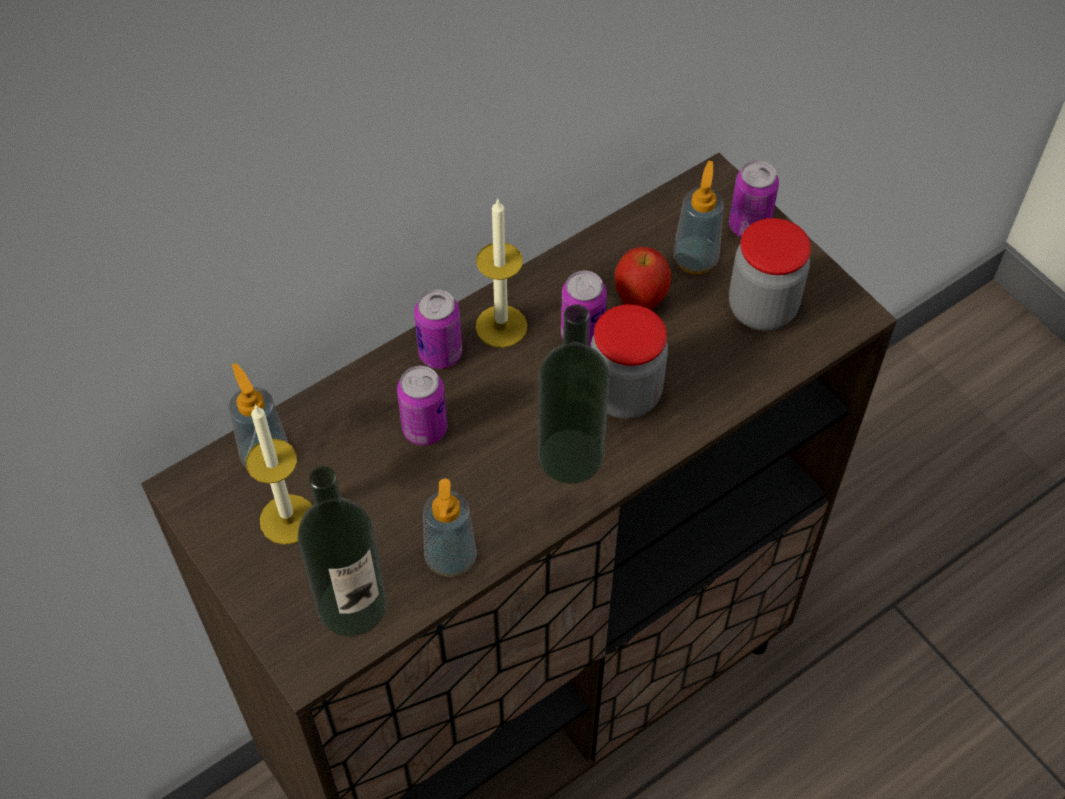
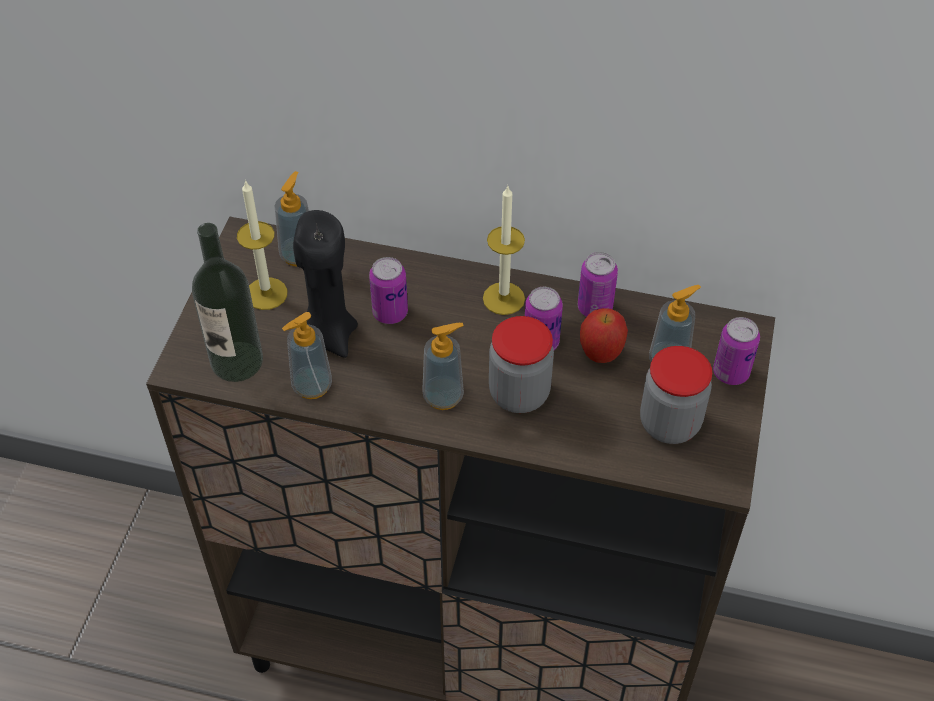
camera: 50 degrees right, 5 degrees down
(400, 500) = (328, 335): none -> black candle
(440, 353) = (452, 283): can -> can (594, 308)
(570, 456) = (443, 396): bottle -> soap dispenser

